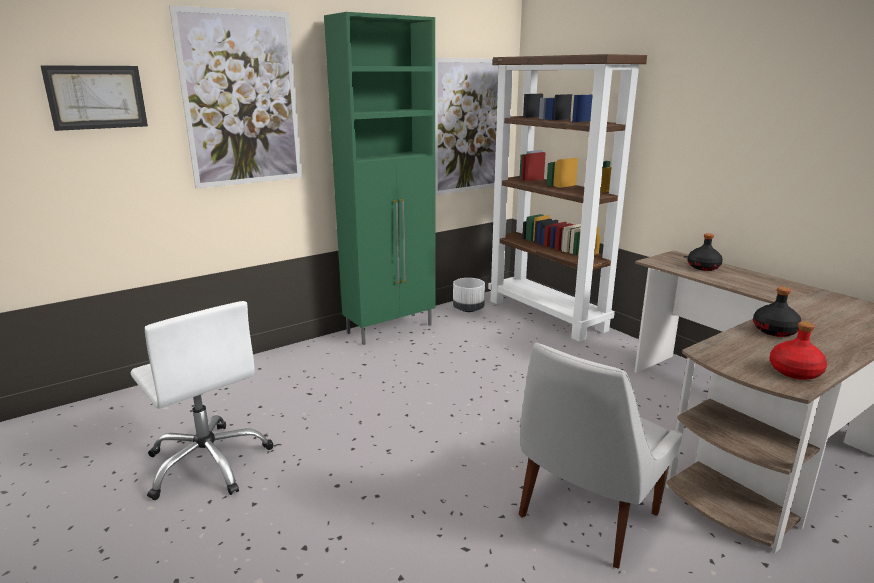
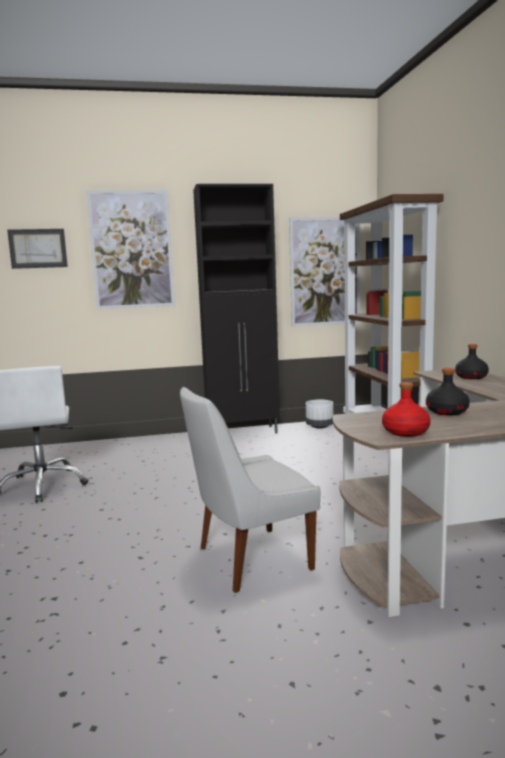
camera: 25 degrees right, 10 degrees down
(391, 329) = (243, 432): green cabinet -> black cabinet

